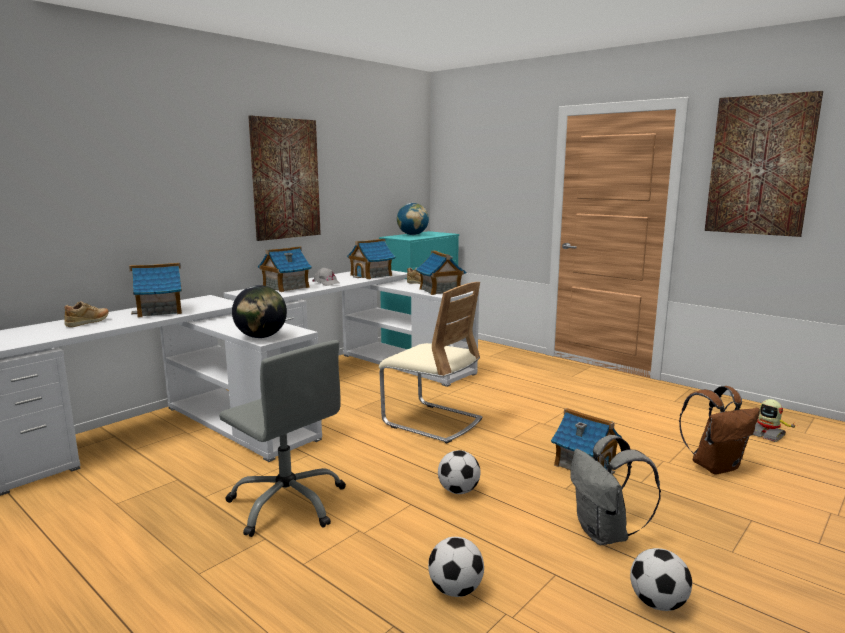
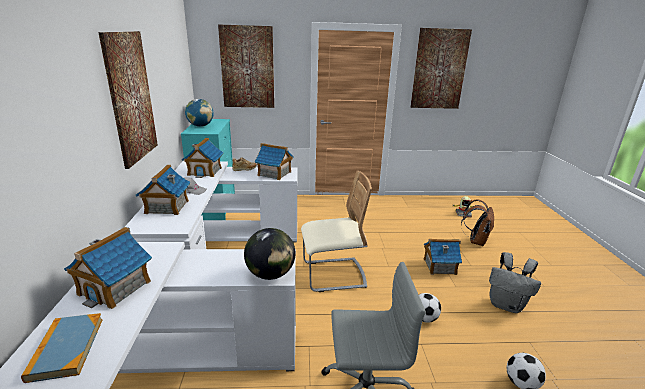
camera: 45 degrees left, 10 degrees up
(88, 323) = (66, 348): beige shoe -> book
(483, 170) = (247, 67): none -> picture
(658, 603) = (569, 330): football -> none

